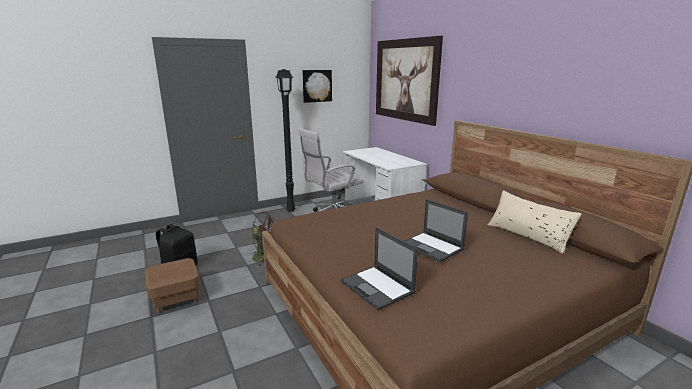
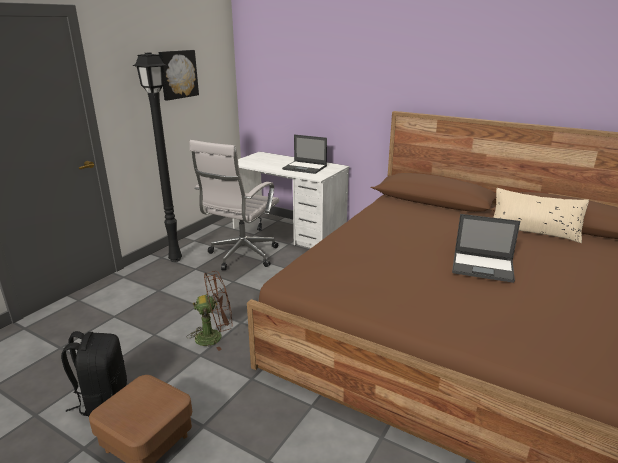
camera: 30 degrees left, 5 degrees up
(377, 287) = (504, 331): laptop -> laptop (305, 167)
(405, 80) = (303, 62): picture -> none

